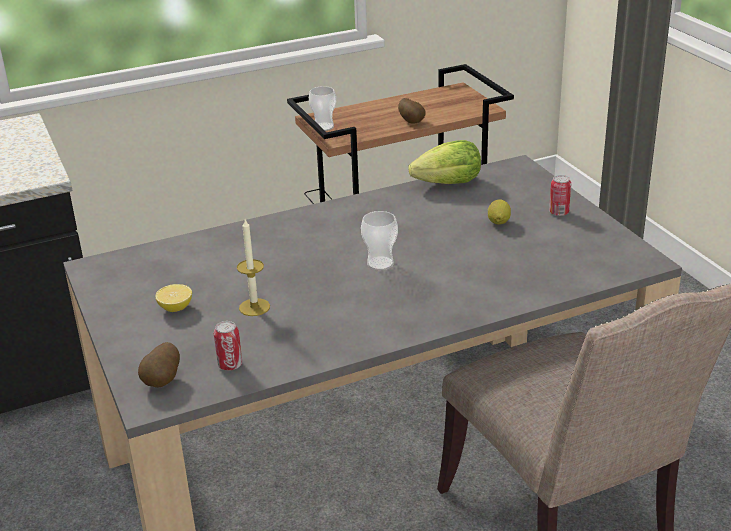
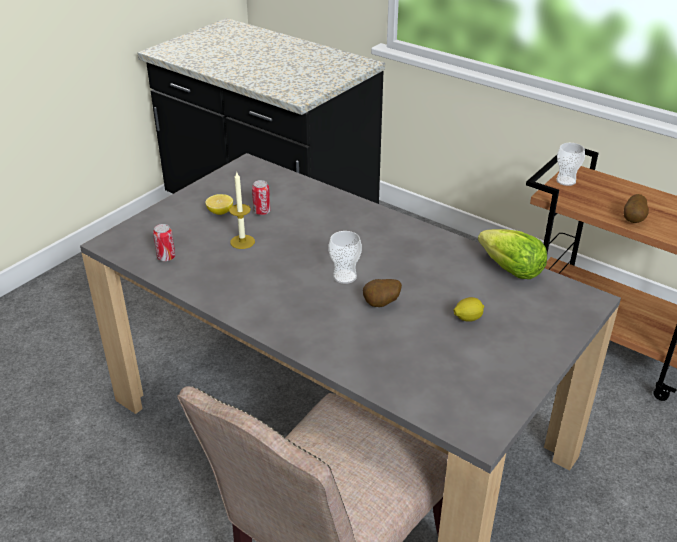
camera: 60 degrees right, 5 degrees up
(163, 381) = (135, 239): potato -> potato (381, 304)
(559, 212) = (523, 350): can -> can (262, 212)

